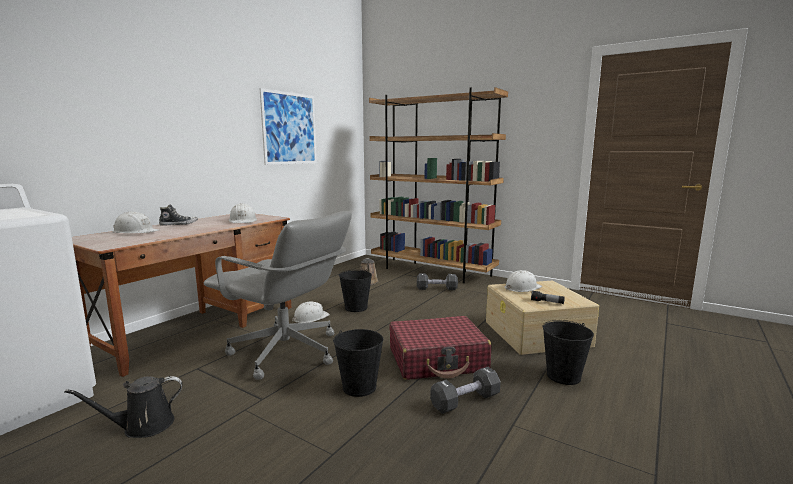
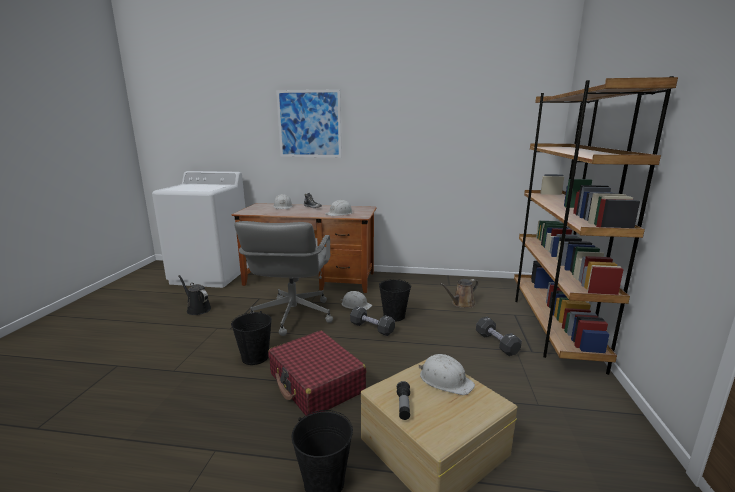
camera: 65 degrees right, 5 degrees up
(289, 128) = (440, 135): picture -> picture (309, 124)
(465, 401) = (248, 414): black dumbbell -> black dumbbell (372, 328)

